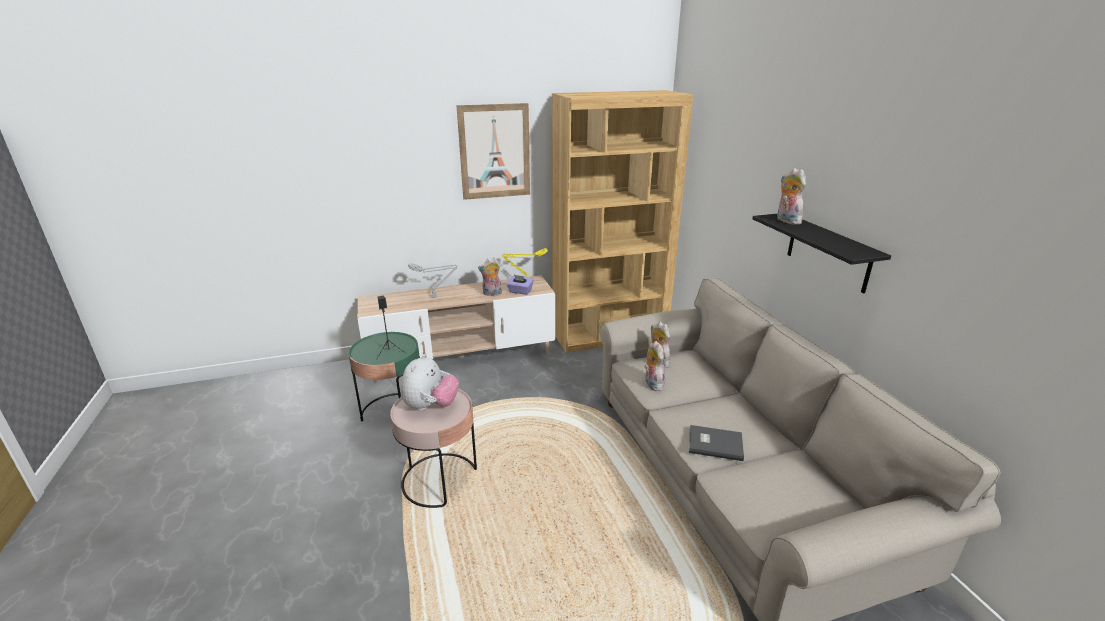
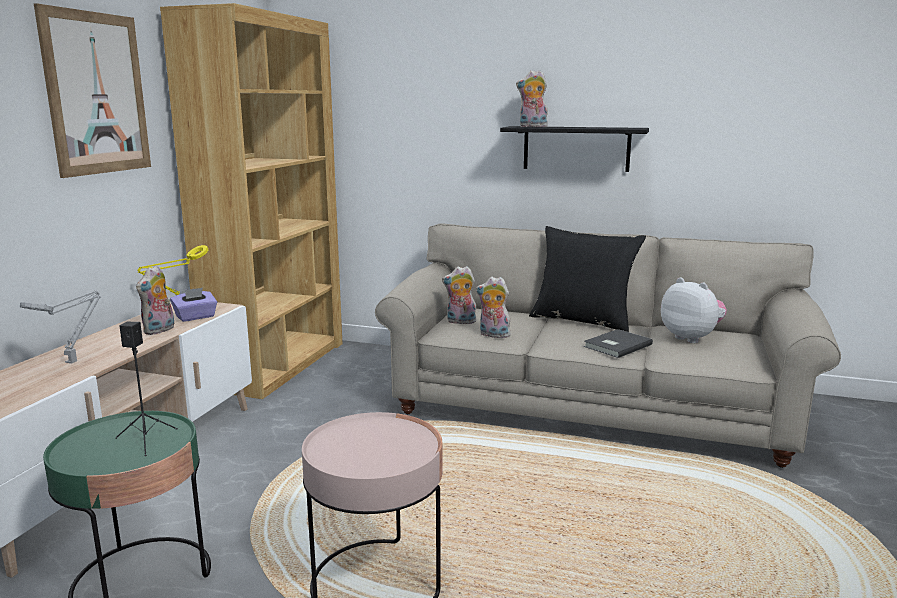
camera: 55 degrees left, 10 degrees down
(431, 406) = (366, 443): plush toy -> plush toy (691, 338)
(749, 410) = (583, 320): none -> black pillow

